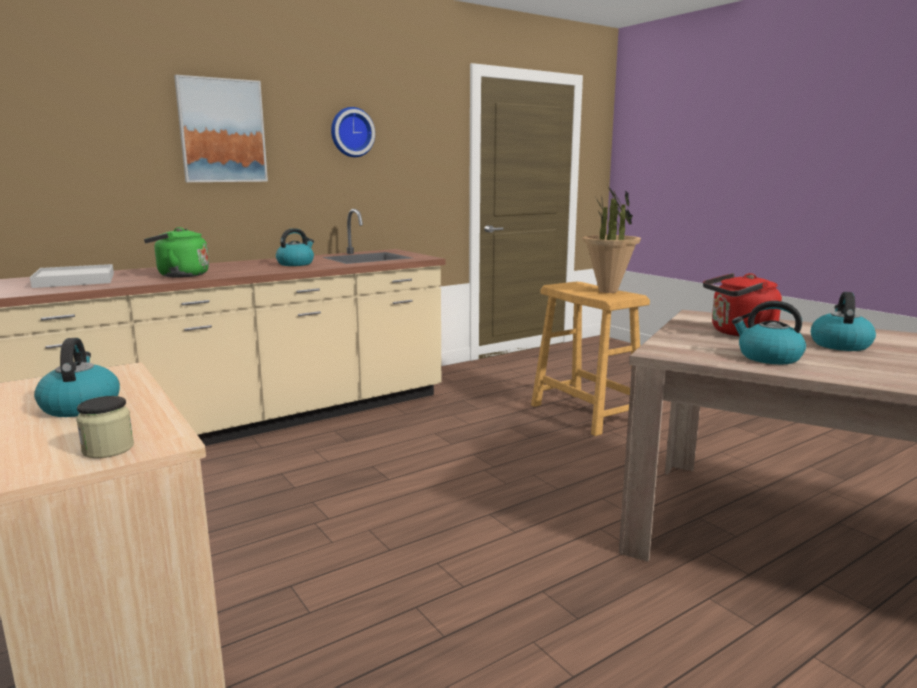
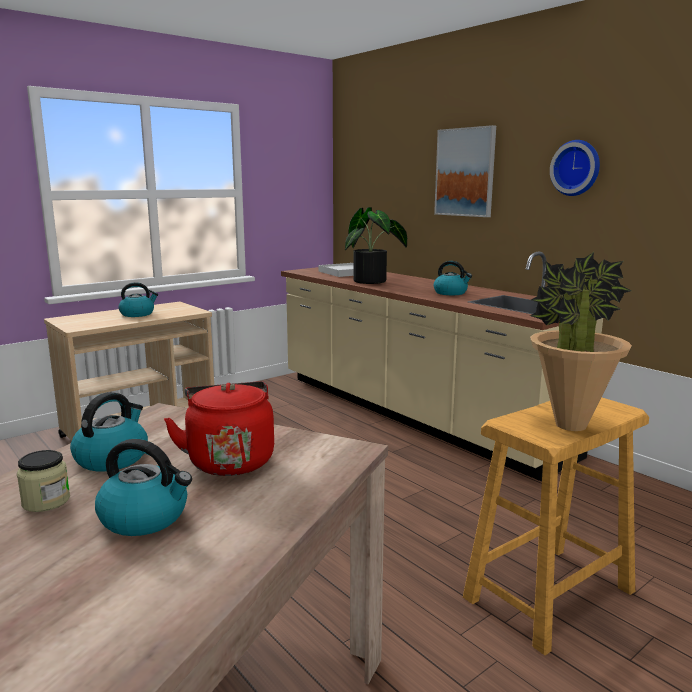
camera: 85 degrees right, 0 degrees up
(108, 449) = (76, 323): jar -> jar (46, 501)
(180, 275) = (374, 281): green kettle -> potted plant

